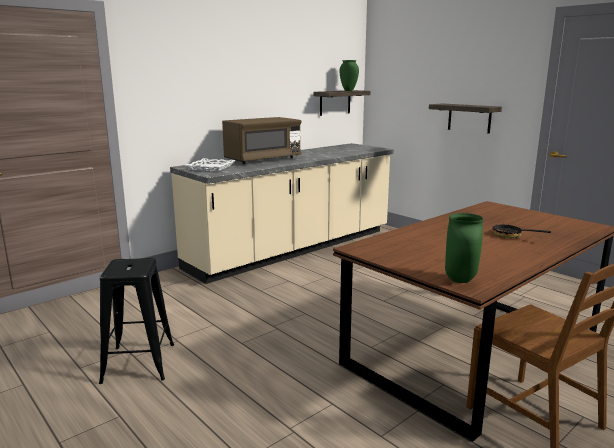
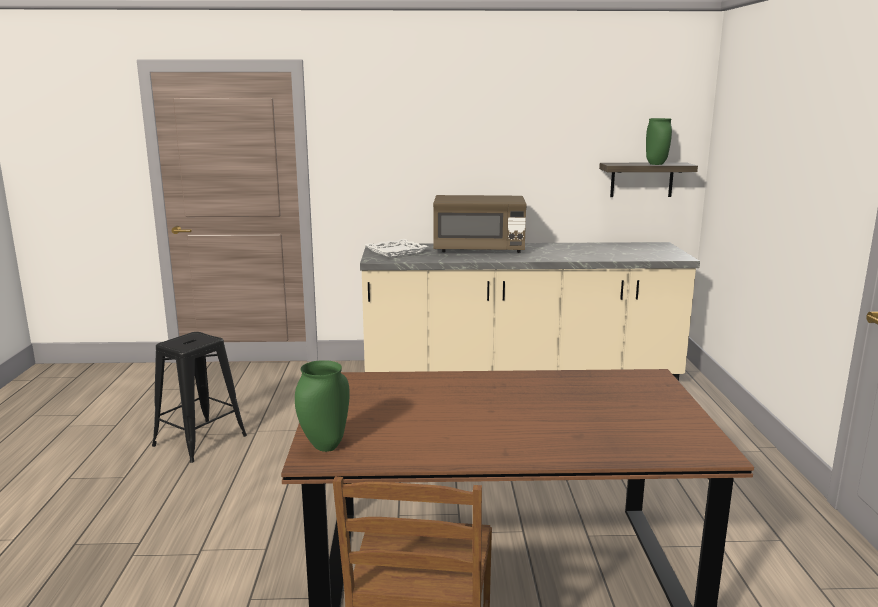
camera: 40 degrees right, 0 degrees up
(469, 118) = (795, 228): shelf -> none
(511, 236) = (541, 422): frying pan -> none

